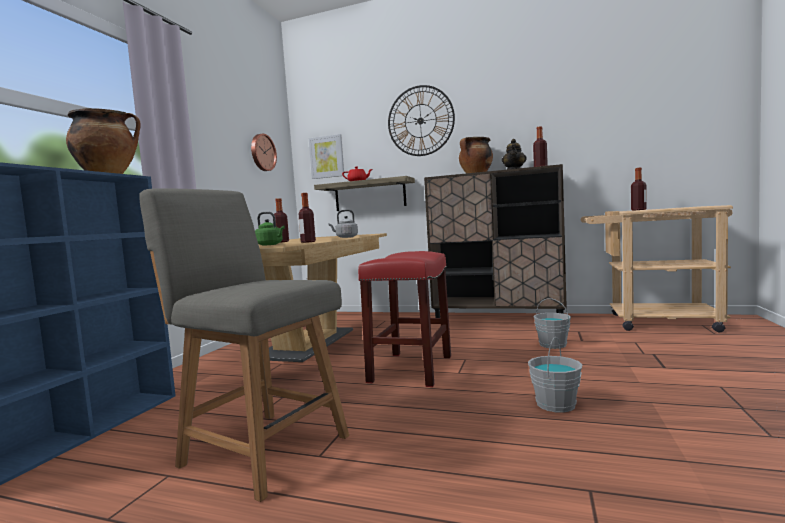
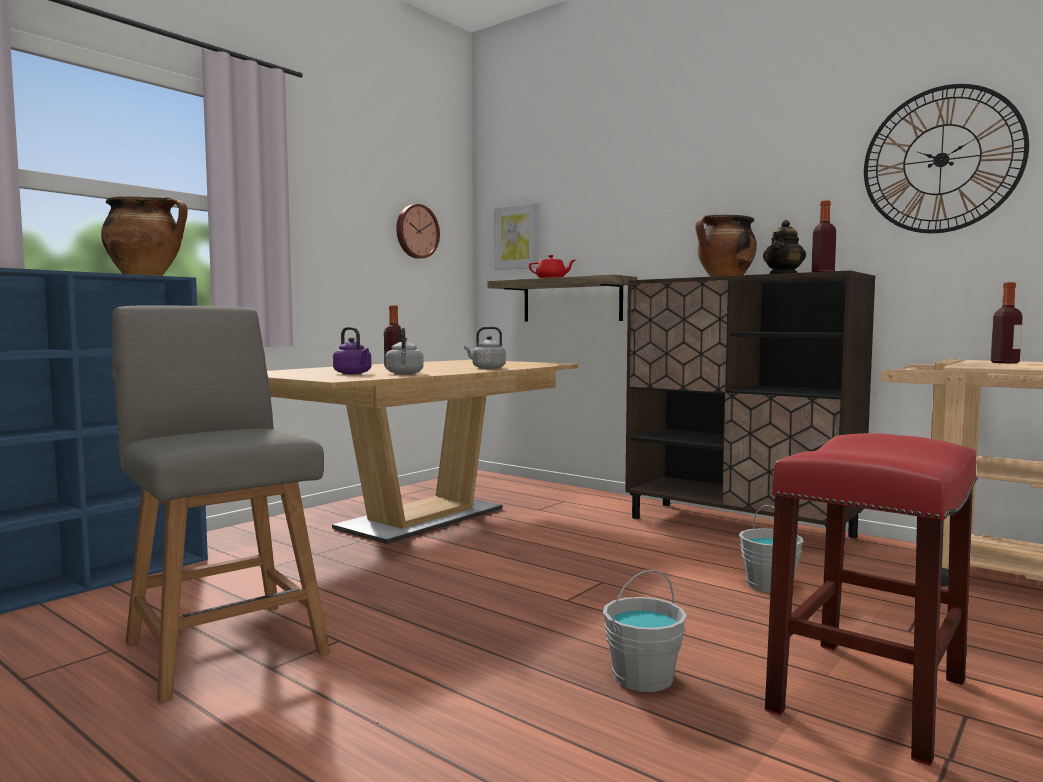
camera: 20 degrees right, 0 degrees up
(270, 244) = (353, 373): green kettle -> purple kettle
(308, 242) = (404, 373): bottle -> grey kettle
(411, 369) = (510, 582): red stool -> red stool (869, 696)
(420, 121) = (652, 184): wall clock -> wall clock (941, 160)

